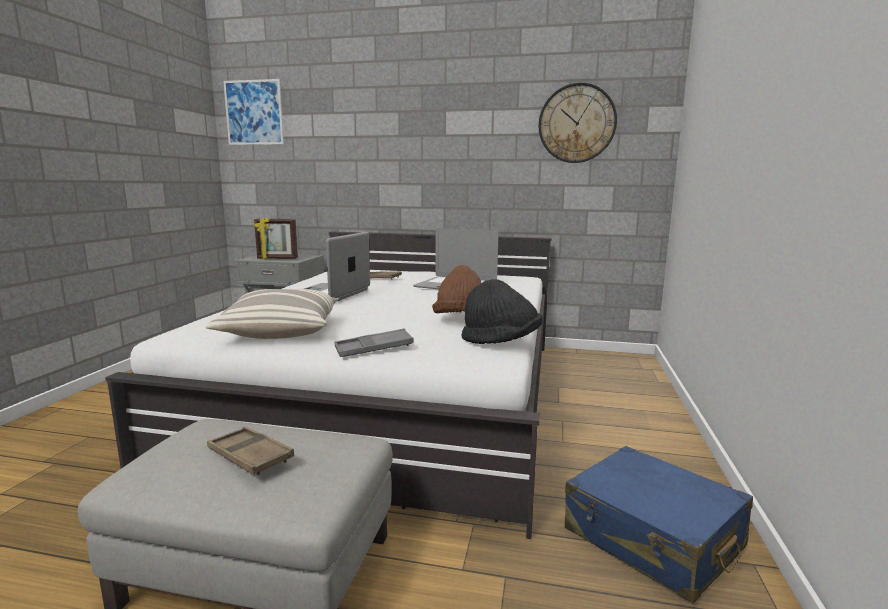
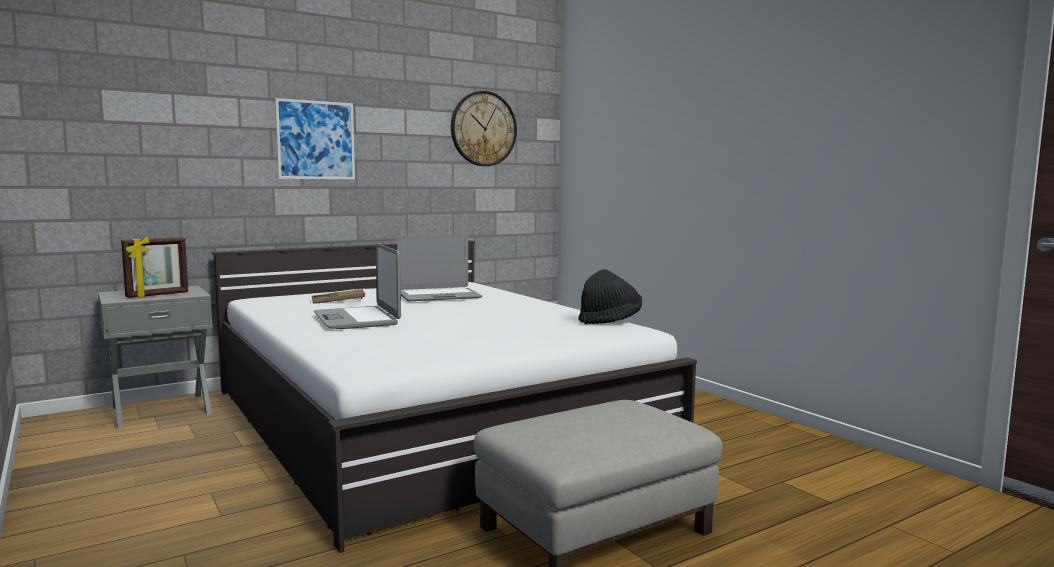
camera: 45 degrees left, 5 degrees down
(249, 456) = (609, 420): brown tray -> none
(254, 112) = (70, 83): picture -> picture (316, 140)
(281, 331) = (442, 346): pillow -> none
(374, 349) = (556, 339): grey tray -> none
(460, 320) = (538, 315): brown hat -> none
(652, 538) = (736, 431): blue suitcase -> none

